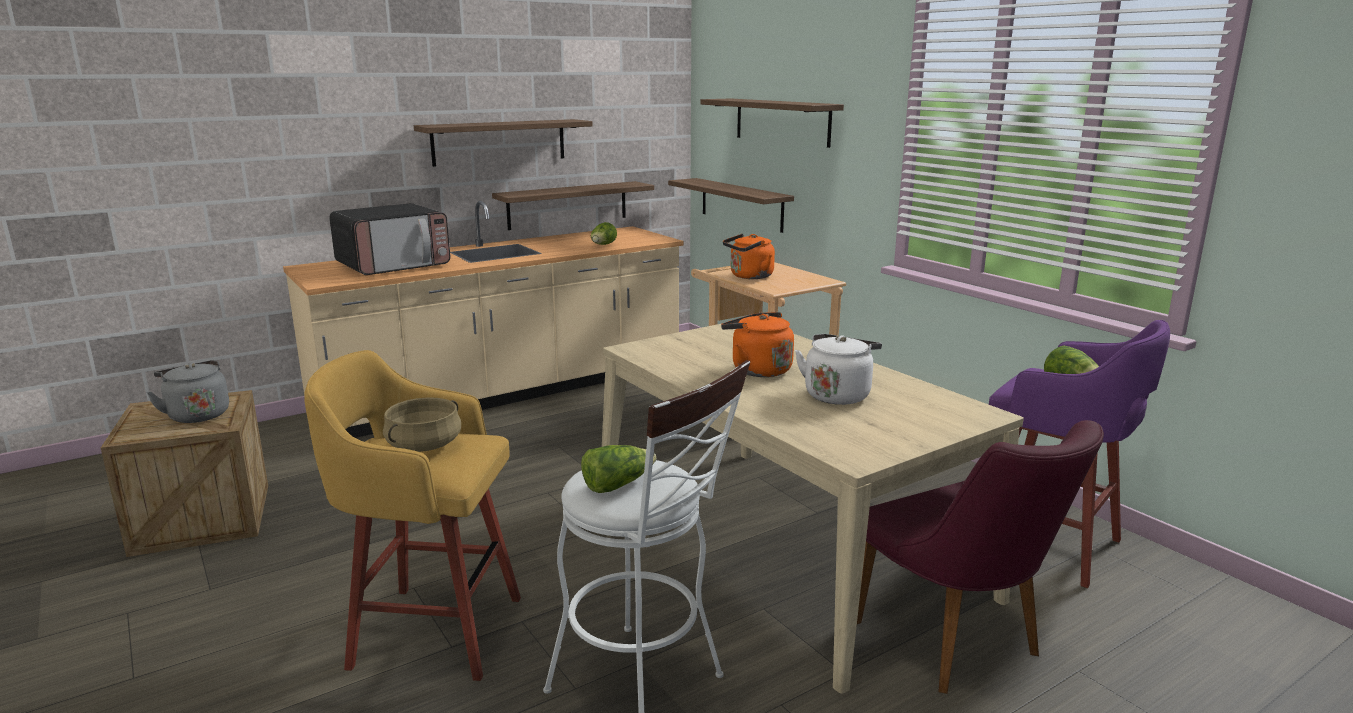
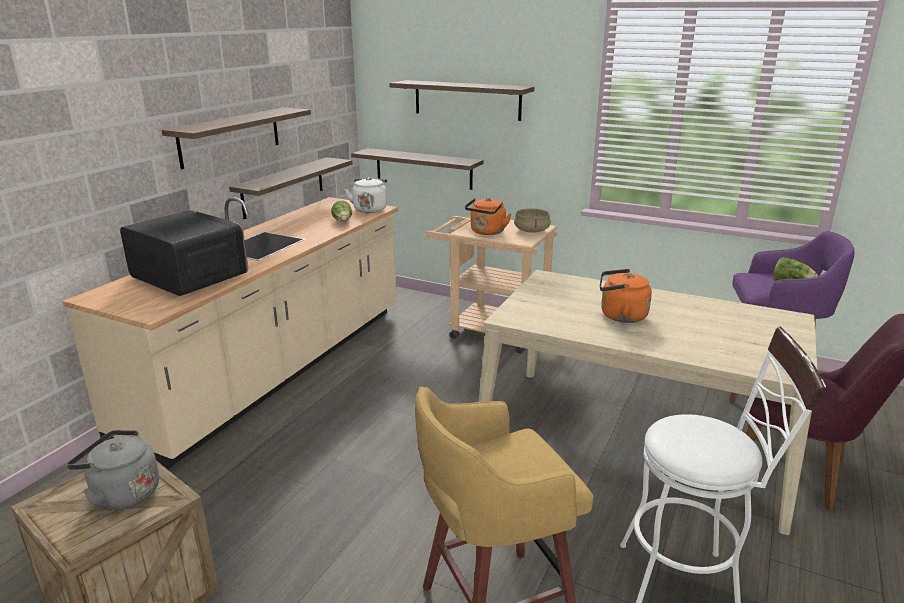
camera: 30 degrees left, 5 degrees up
(394, 265) = (189, 277): microwave -> microwave turned 75 degrees counterclockwise
(424, 446) = (504, 460): beige cooking pot -> beige cooking pot (532, 231)
(617, 485) = (705, 446): lettuce -> none
(838, 395) = (699, 324): white kettle -> white kettle (370, 209)

